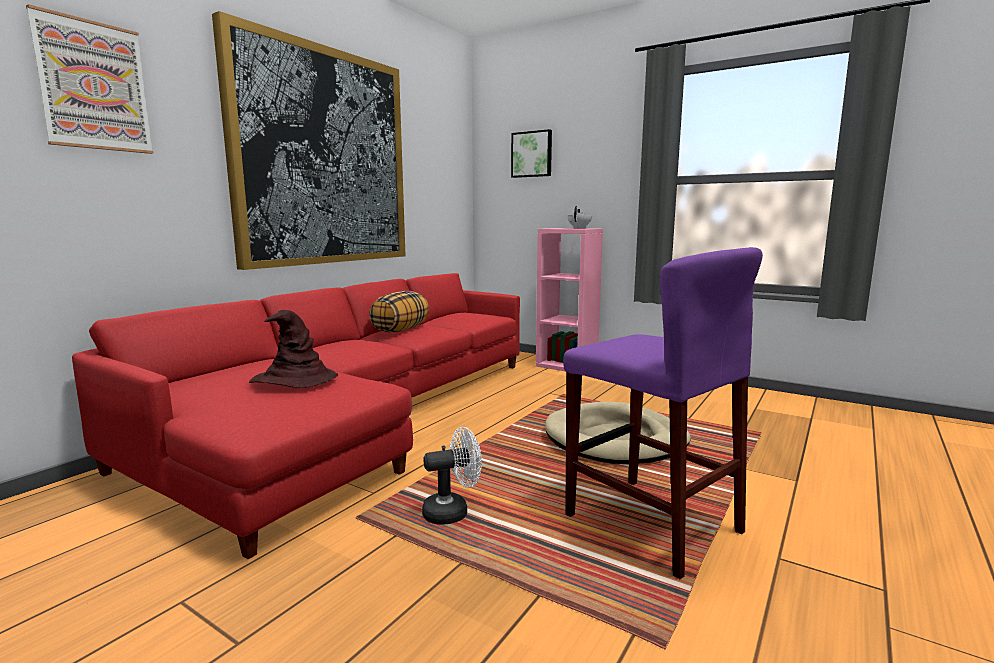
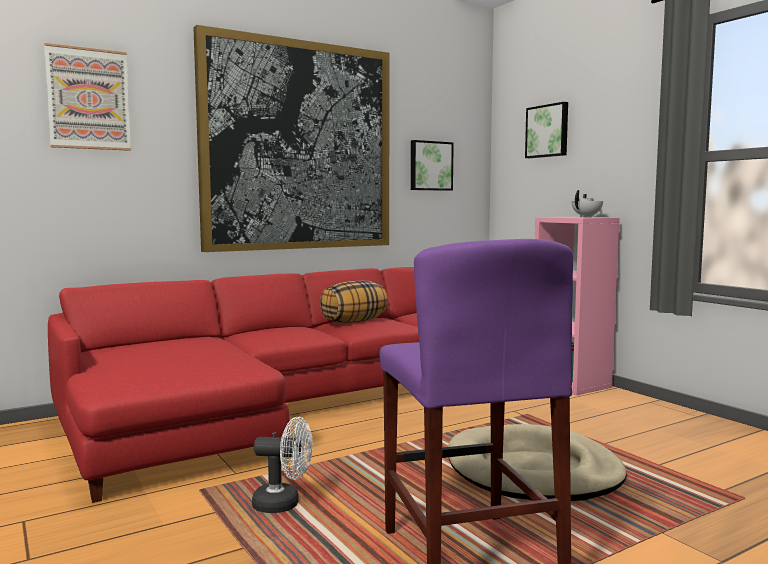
camera: 25 degrees right, 5 degrees down
(293, 380) = (191, 355): brown hat -> none
(431, 182) = (430, 166): none -> picture

